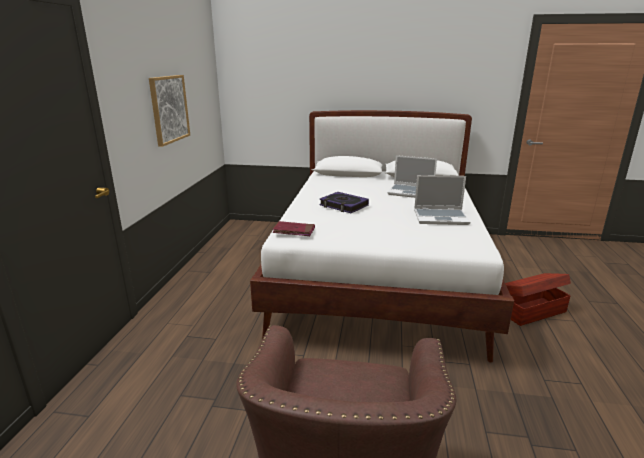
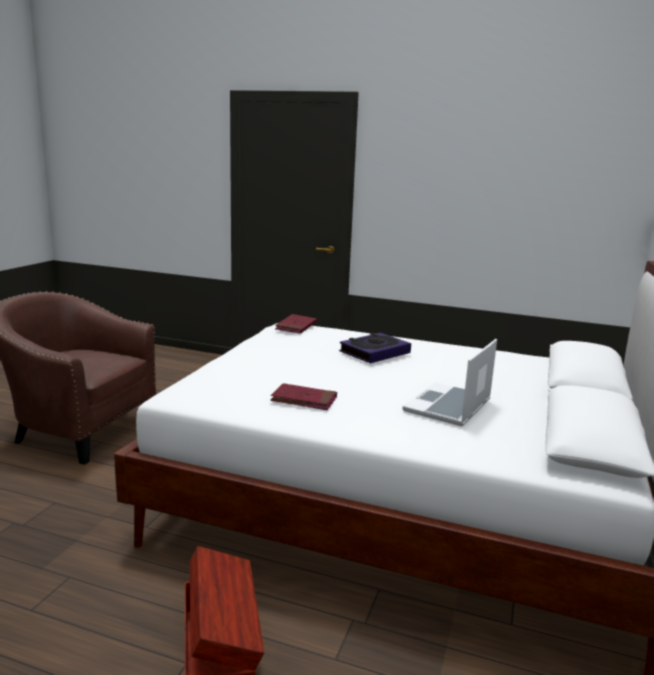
camera: 100 degrees right, 5 degrees down
(169, 109) = (473, 207): picture -> none
(441, 217) = (304, 400): laptop -> red book

